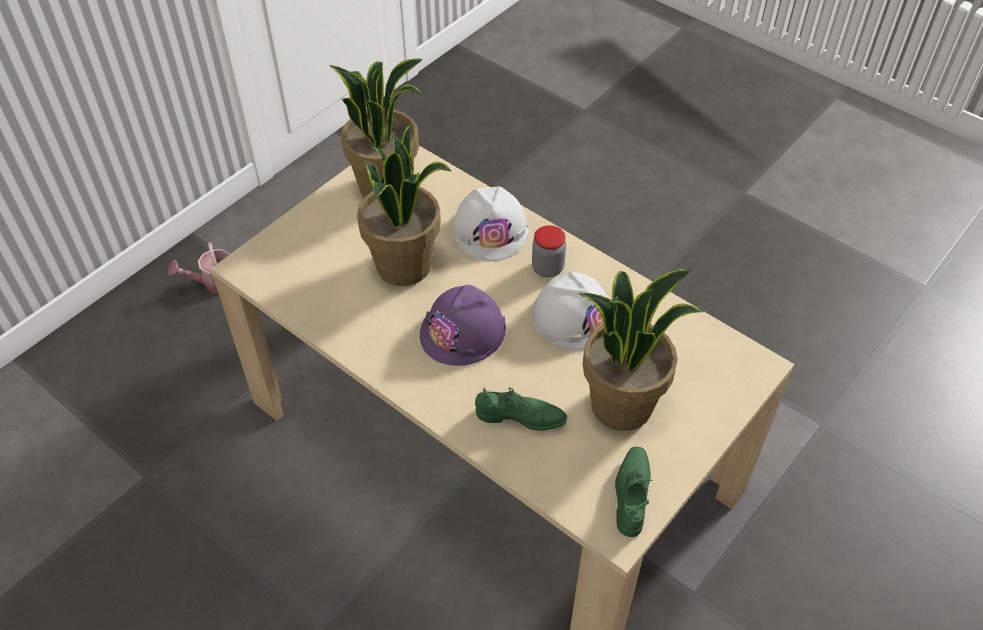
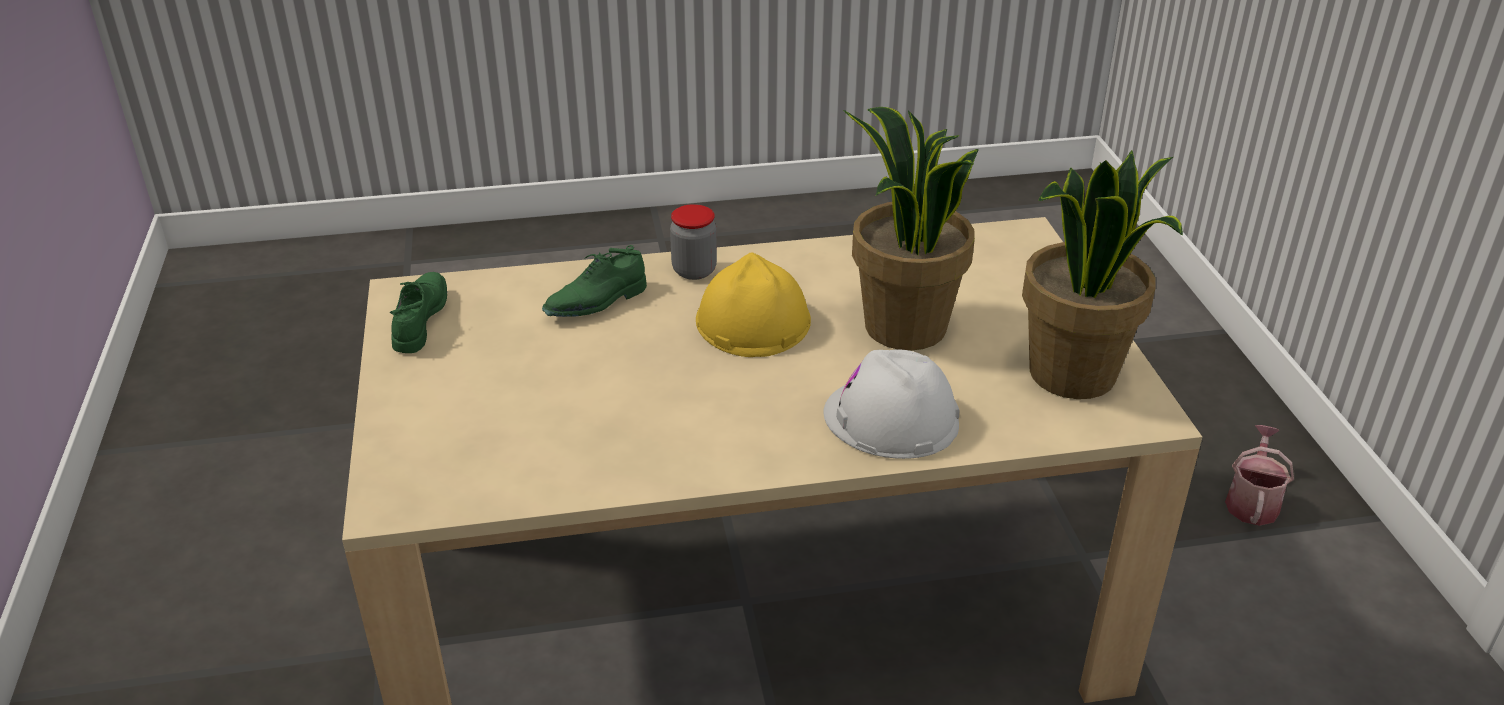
camera: 130 degrees right, 15 degrees down
(463, 331) = (752, 321): purple hard hat -> yellow hard hat
(547, 268) = (766, 428): jar -> jar (694, 270)
(574, 317) = (665, 405): white hard hat -> none
(621, 404) = (511, 371): potted plant -> none
(632, 494) = (420, 320): green shoe -> green shoe turned 135 degrees counterclockwise

